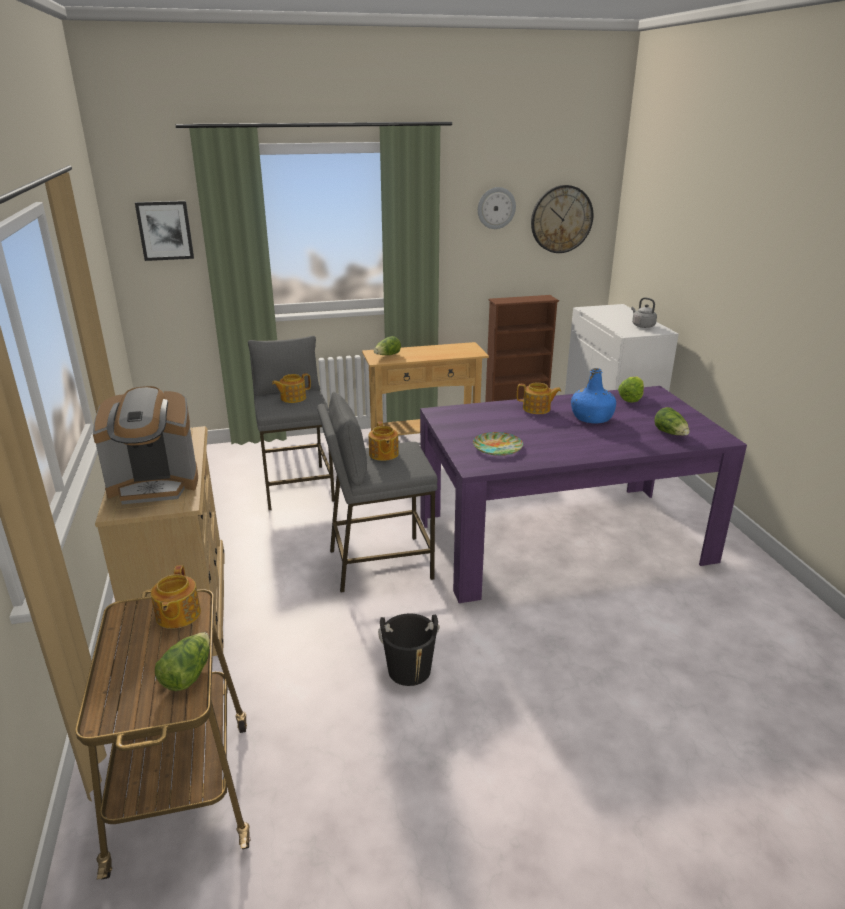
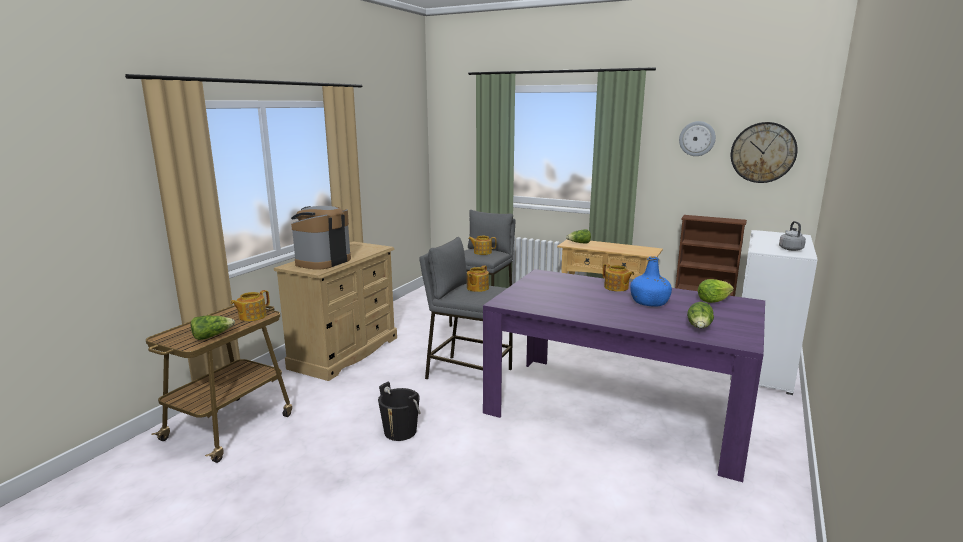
camera: 40 degrees right, 10 degrees down
(155, 485) = (322, 261): coffee machine -> coffee machine turned 90 degrees clockwise
(165, 230) = (459, 139): picture -> none
(497, 447) = (539, 298): plate -> none

